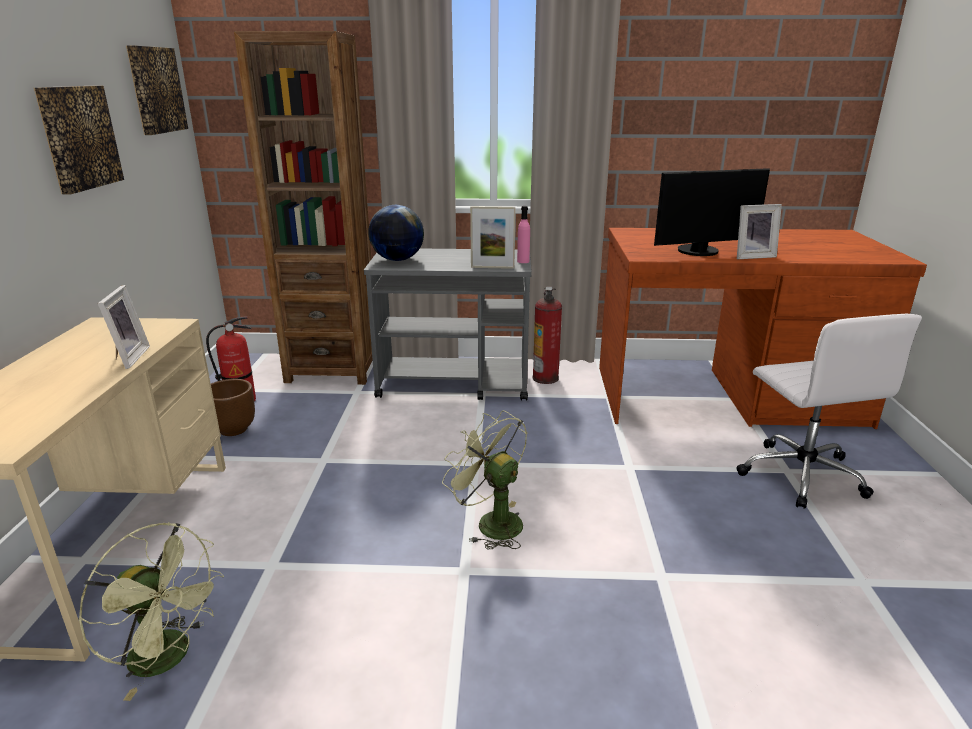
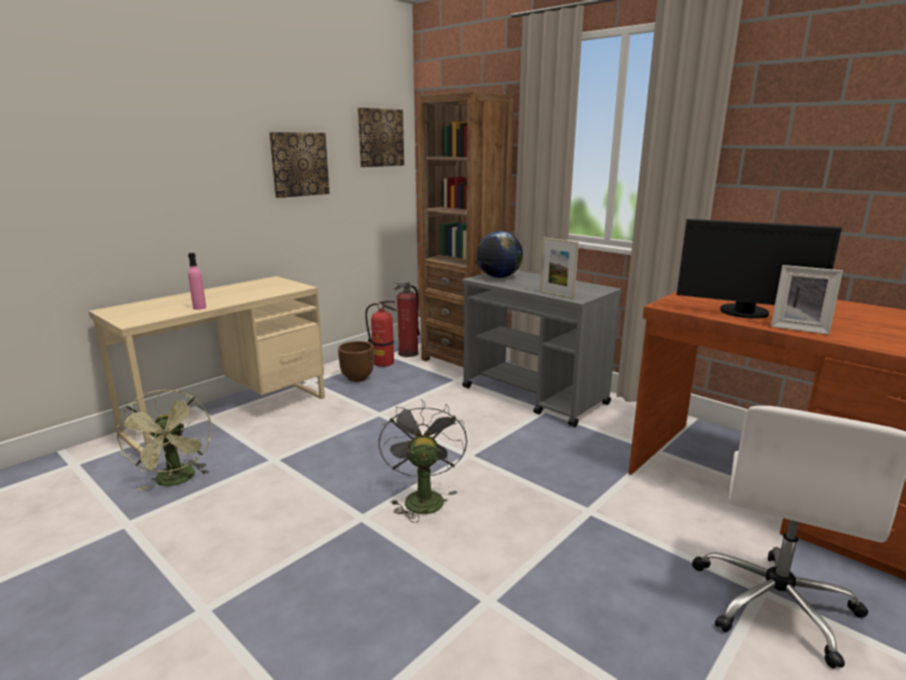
camera: 40 degrees right, 5 degrees down
(127, 358) = (247, 298): picture frame -> none
(491, 522) = (422, 497): green fan -> grey fan
(523, 261) = (593, 295): pink bottle -> pink bottle (199, 307)
(545, 378) = (617, 416): fire extinguisher -> fire extinguisher (408, 353)

